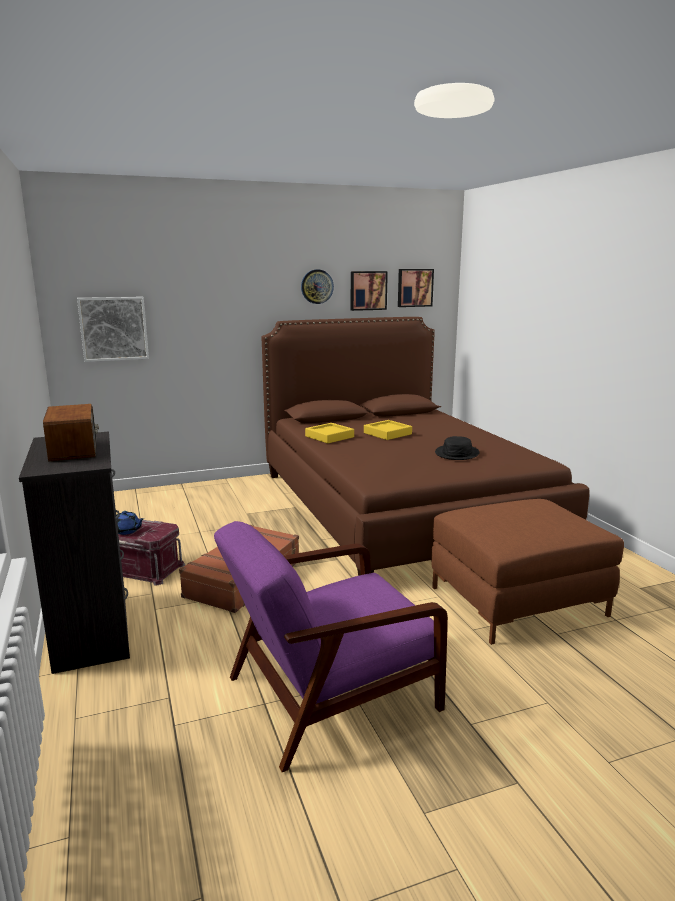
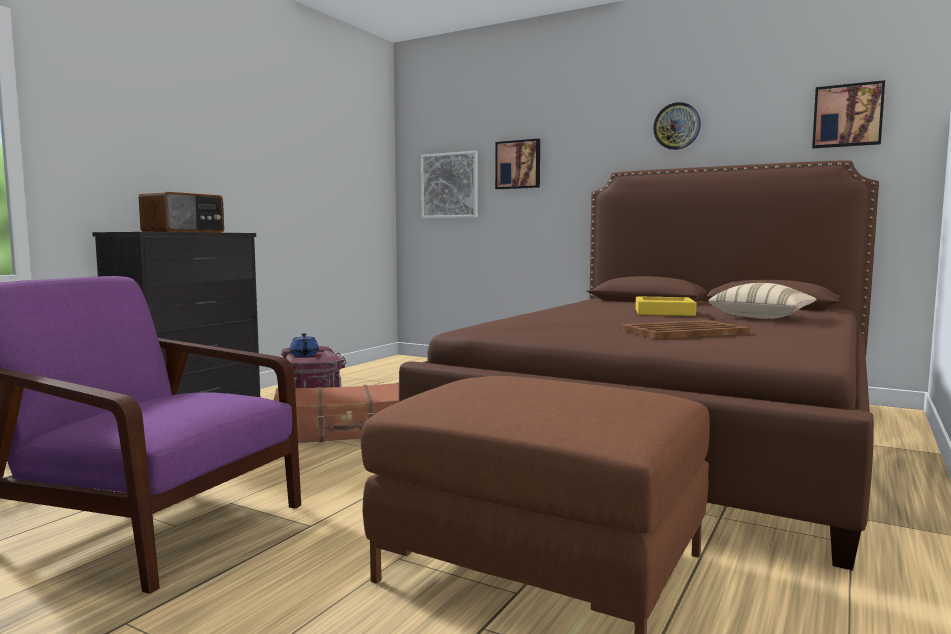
camera: 50 degrees right, 10 degrees down
(329, 437) = (584, 307): yellow tray -> none
(368, 290) = (758, 126): picture -> picture (518, 164)
(434, 427) = (761, 317): none -> beige pillow
(457, 453) = (684, 332): black hat -> brown tray

